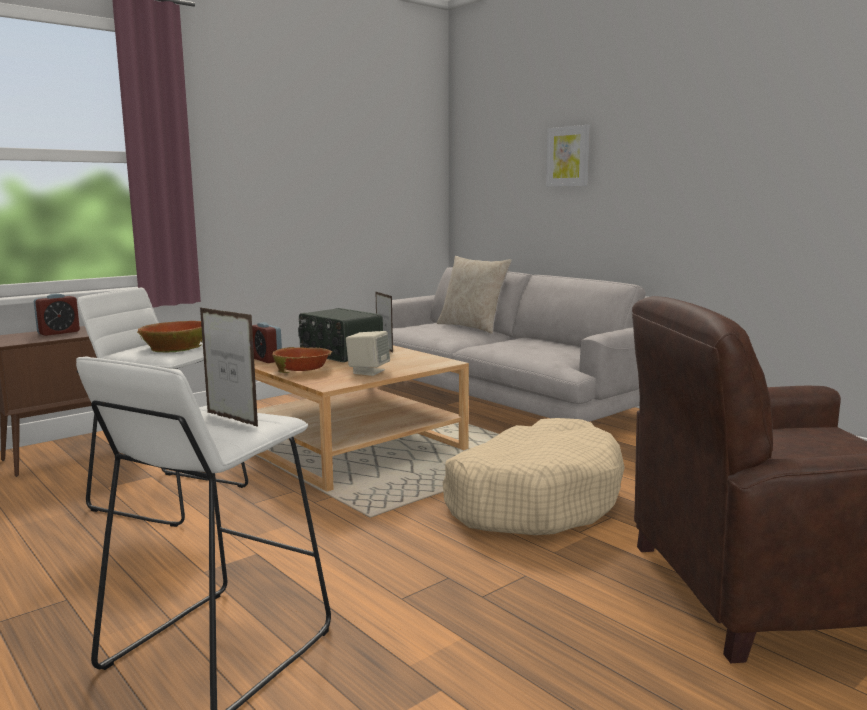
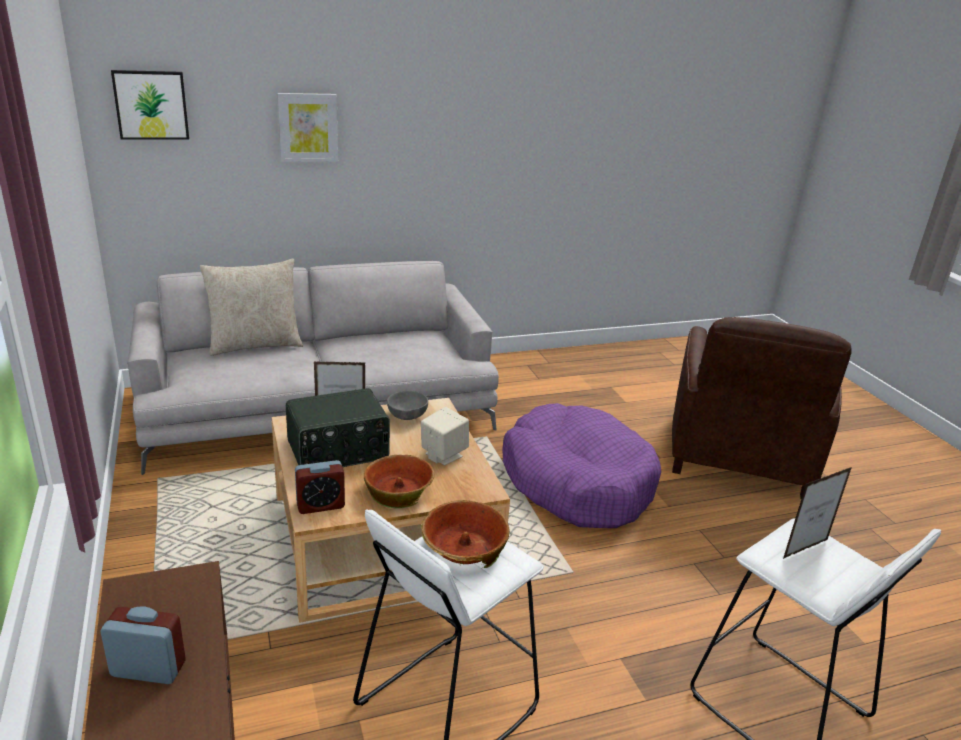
camera: 70 degrees left, 15 degrees up
(58, 332) = (148, 669): alarm clock -> alarm clock turned 60 degrees counterclockwise
(415, 358) = (407, 417): none -> grey bowl
(480, 145) = (151, 105): none -> picture
(533, 499) = (577, 482): beige dog bed -> purple dog bed

